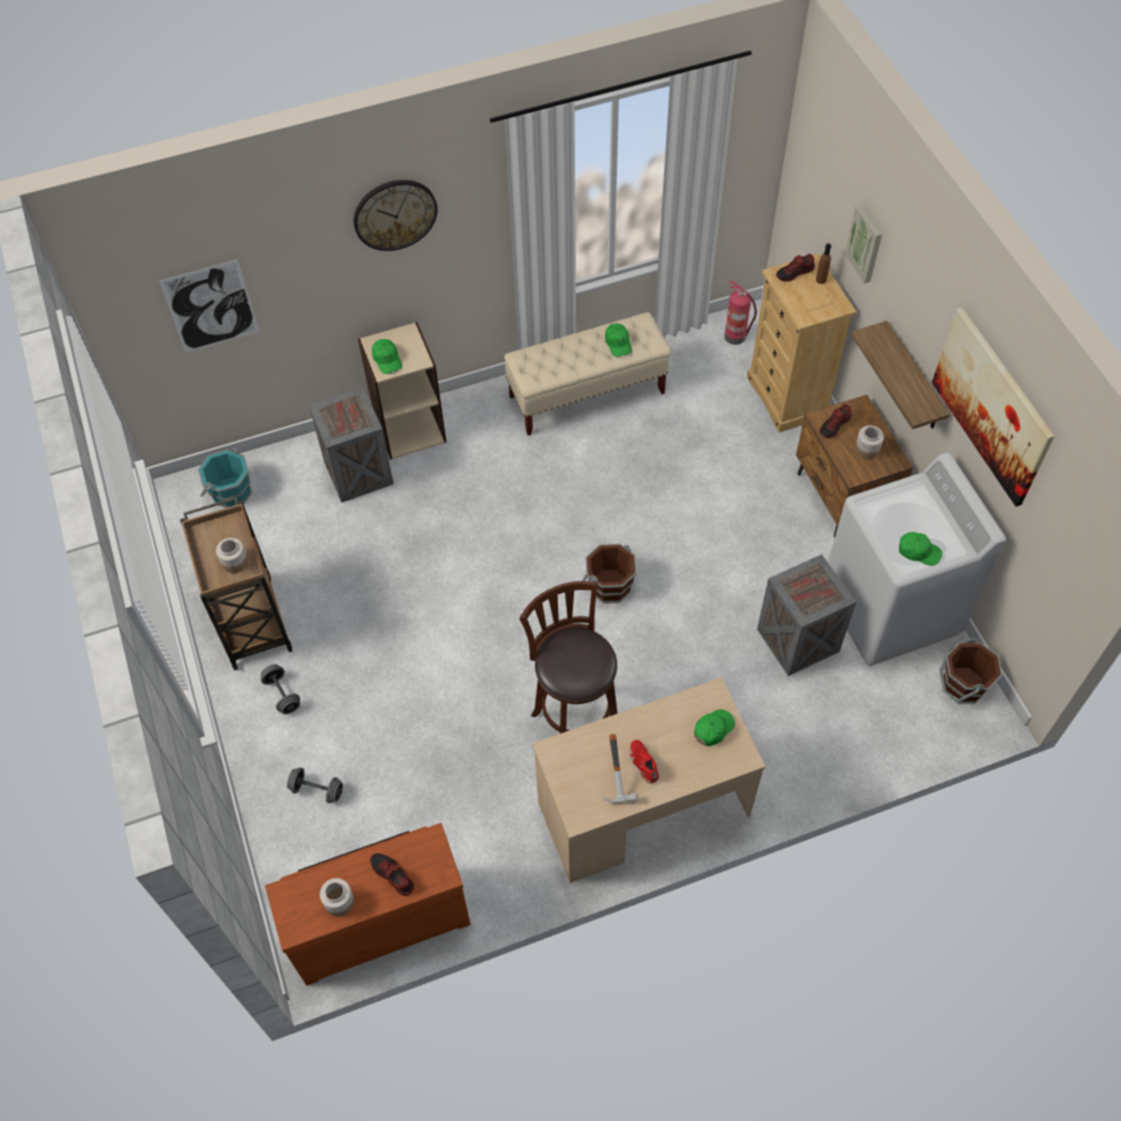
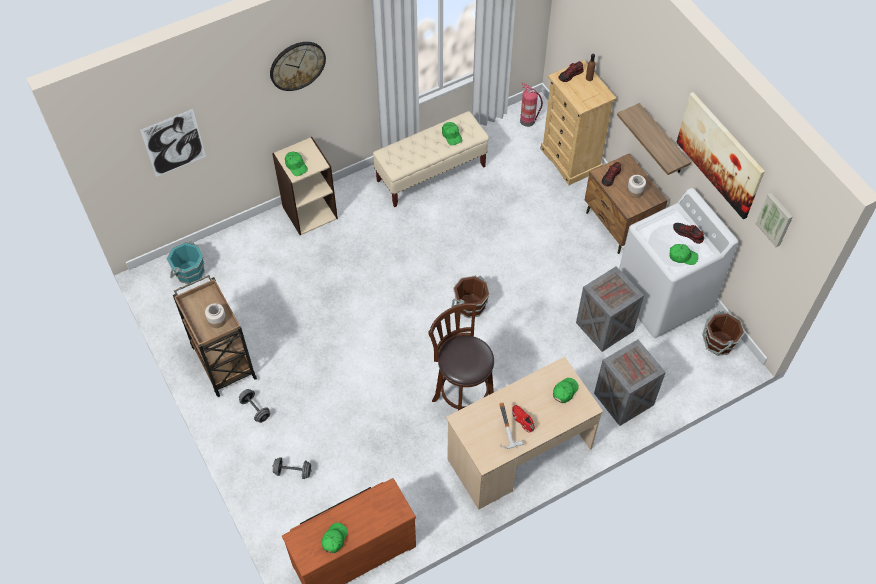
camera: 10 degrees left, 0 degrees up
(339, 902) = (334, 539): jar -> green cap
(358, 474) = (278, 248): crate -> crate (623, 400)
(392, 876) = (367, 517): shoe -> shoe (687, 234)
(865, 243) = (619, 52): picture -> picture (775, 219)

